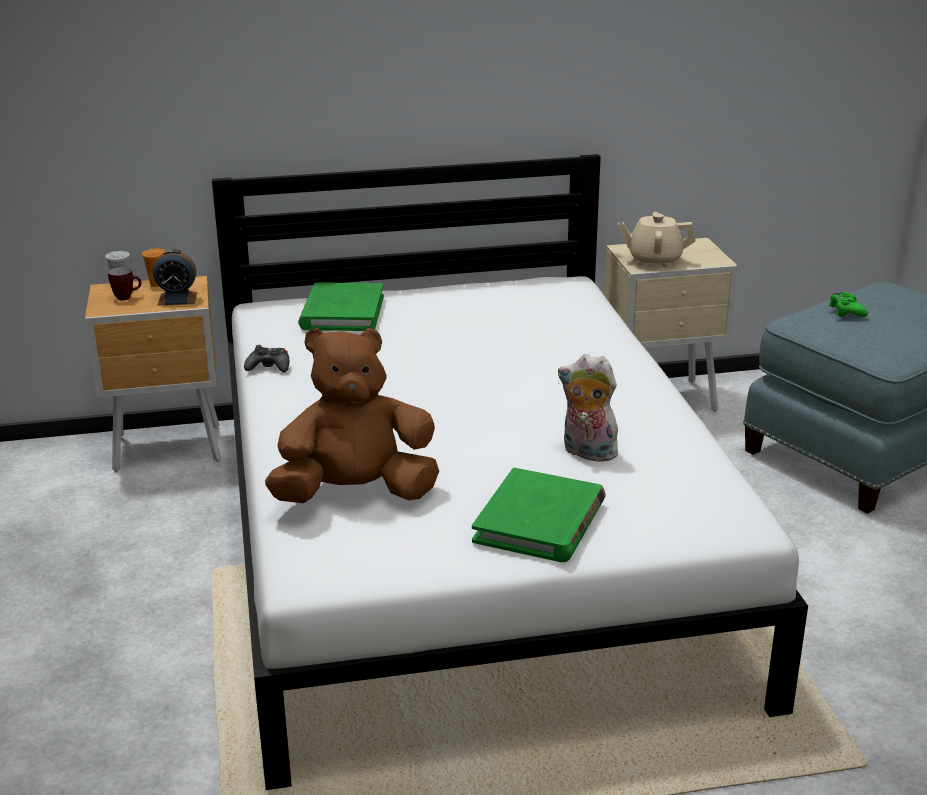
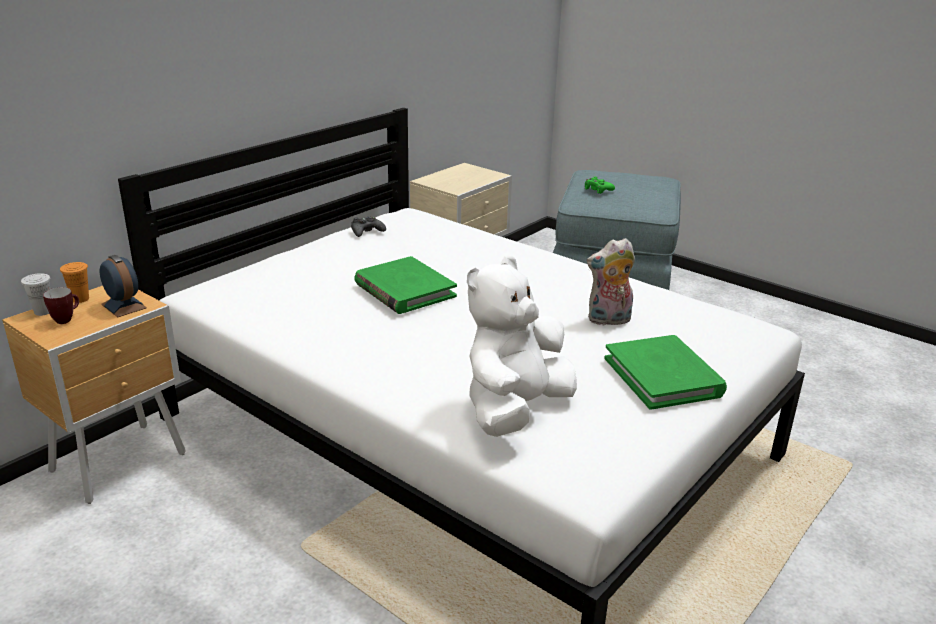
camera: 40 degrees left, 0 degrees up
(177, 299) = (124, 306): alarm clock -> alarm clock turned 90 degrees counterclockwise
(269, 367) = (281, 339): black game controller -> black game controller (366, 231)
(342, 312) = (274, 278): green book -> green book (404, 290)
(355, 494) = (515, 410): brown plush toy -> white plush toy
(654, 261) = (458, 183): beige teapot -> none

